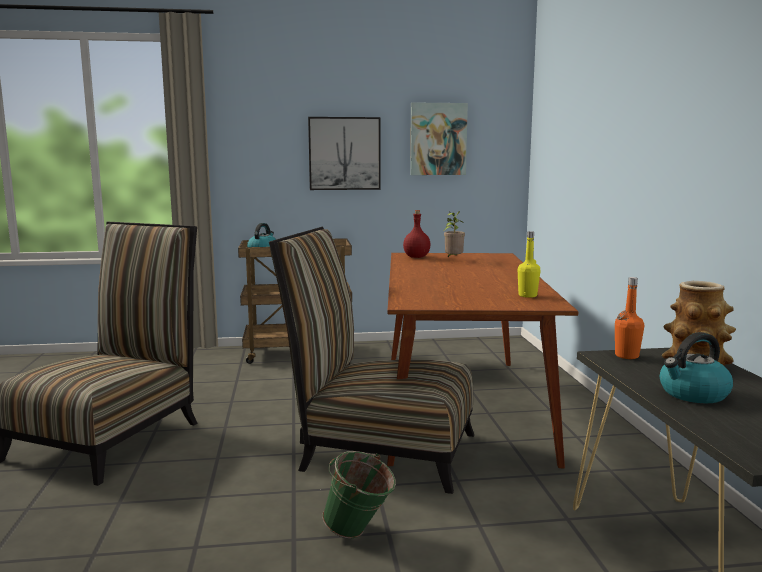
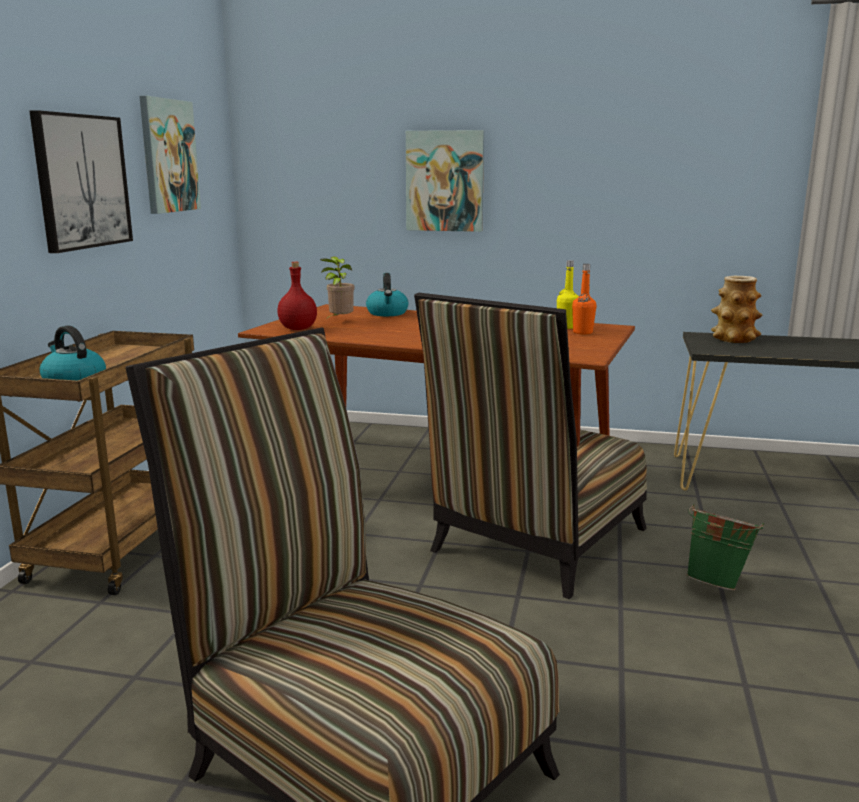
camera: 70 degrees left, 5 degrees up
(603, 158) = (445, 181): none -> picture
(626, 356) = (709, 346): orange bottle -> orange bottle (582, 332)
(693, 394) = (801, 350): kettle -> kettle (387, 313)

